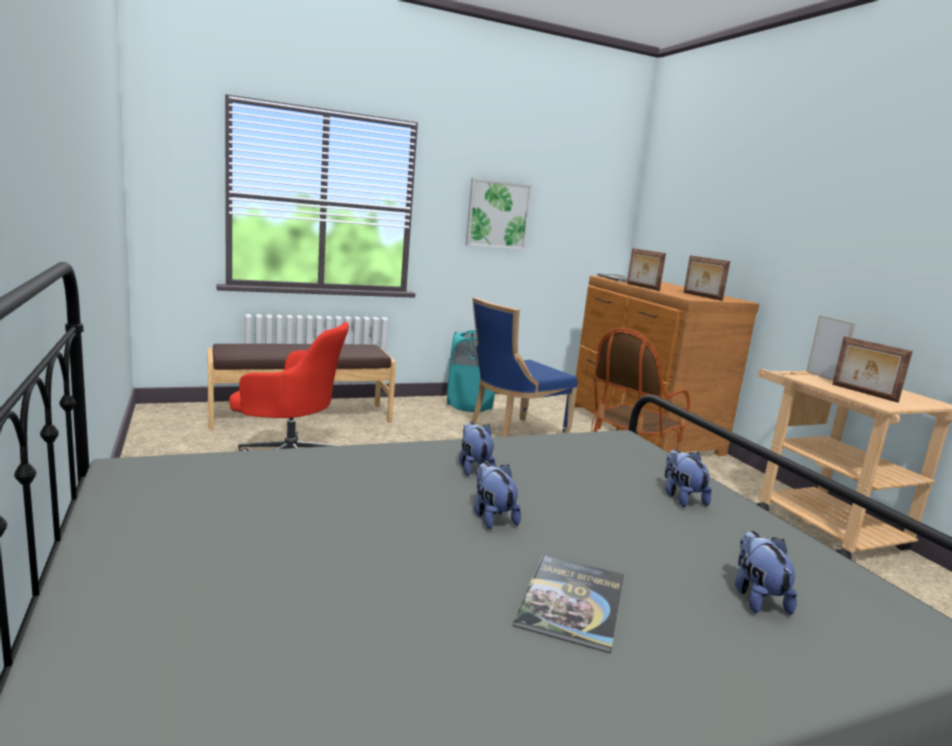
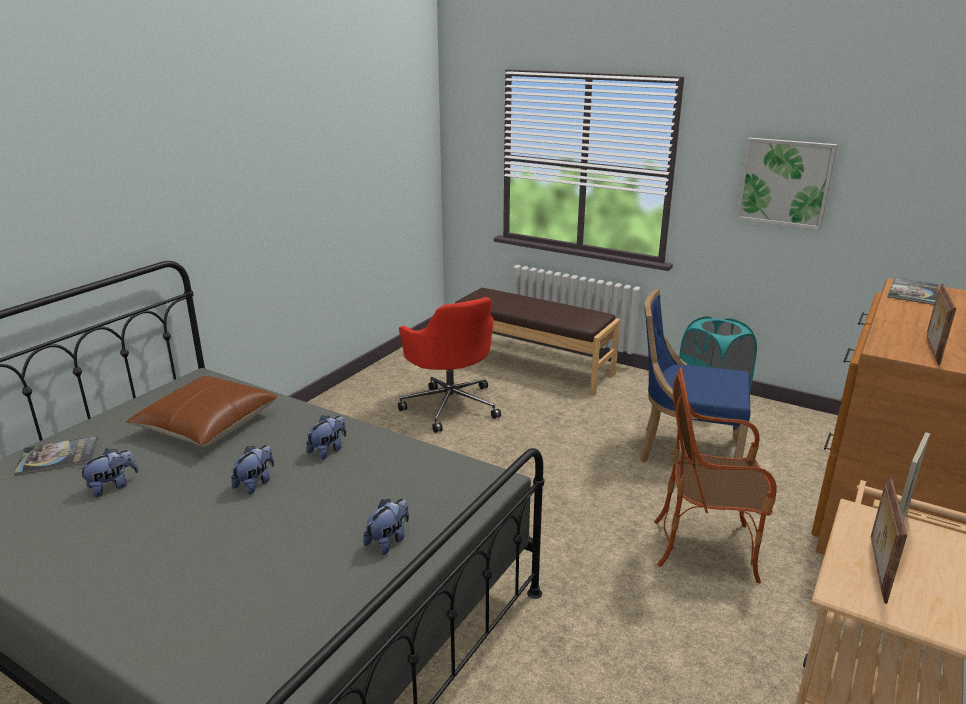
camera: 55 degrees right, 10 degrees up
(286, 501) = (206, 425): none -> brown pillow
(572, 602) = (170, 543): book -> book (58, 456)
(642, 287) = (883, 314): picture frame -> none
(756, 598) = (238, 610): plush toy -> plush toy (113, 486)

